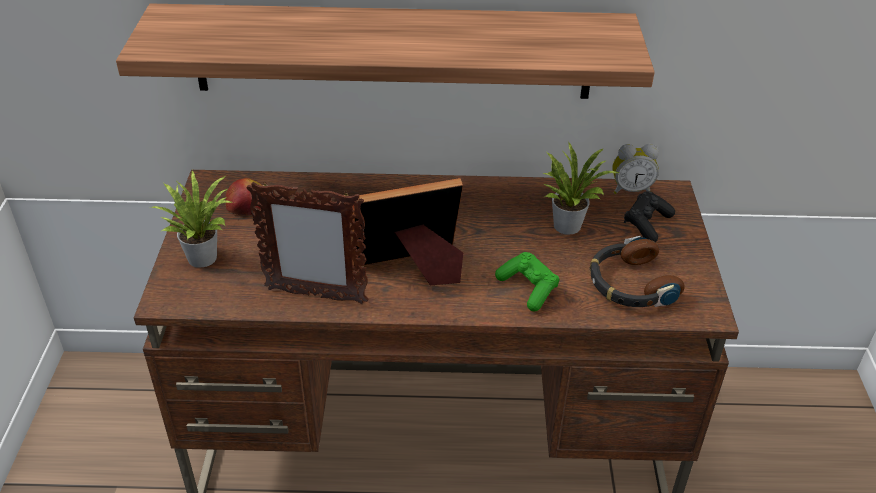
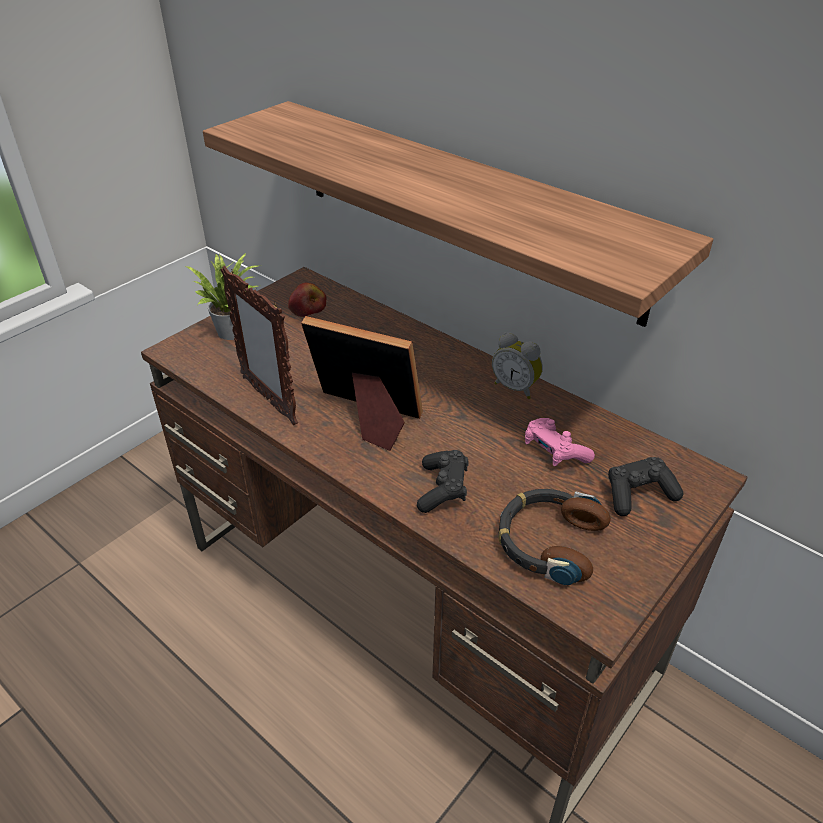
camera: 40 degrees right, 0 degrees up
(528, 288) = (443, 489): green game controller -> black game controller
(567, 223) = (554, 451): potted plant -> pink game controller
(630, 189) = (662, 452): alarm clock -> alarm clock (516, 387)

